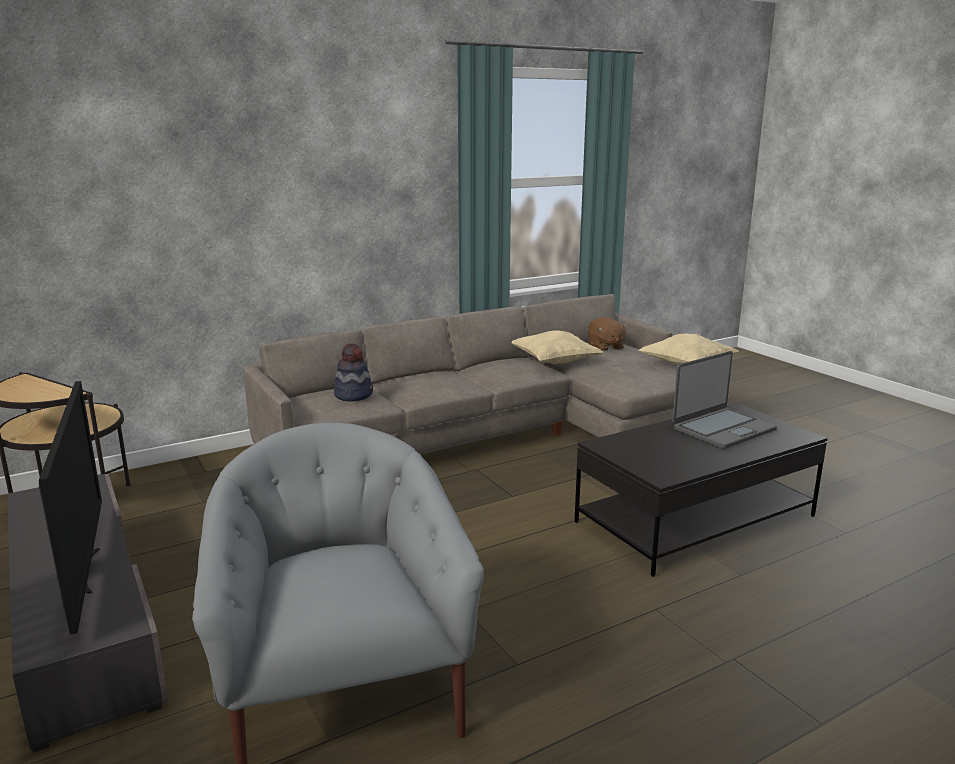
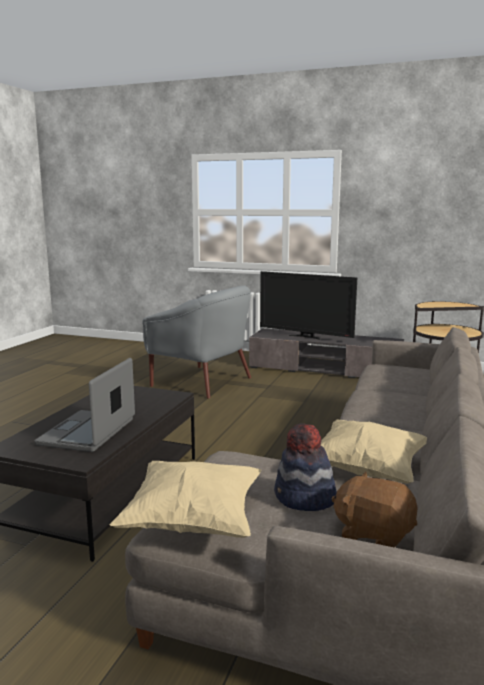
camera: 140 degrees right, 5 degrees down
(353, 395) = (397, 376): hat -> hat (304, 498)

